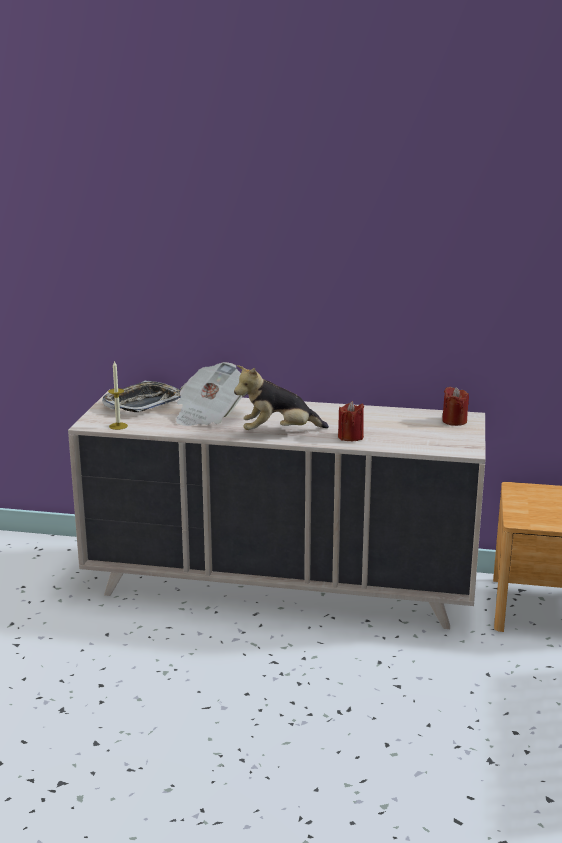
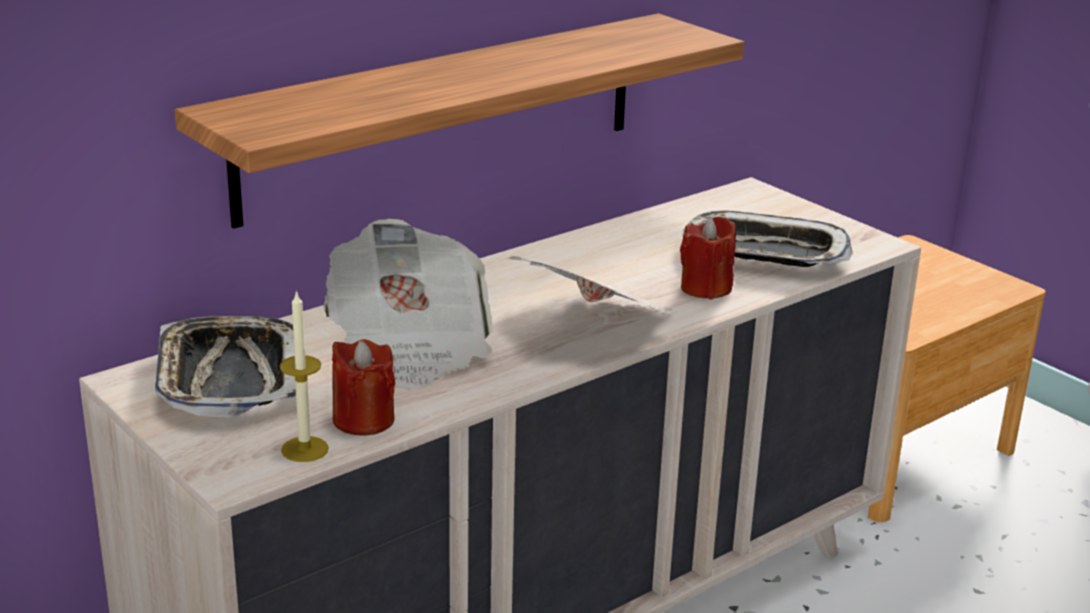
camera: 50 degrees left, 5 degrees up
(278, 432) = (596, 328): plush toy -> newspaper
(284, 329) = (443, 115): none -> shelf
(408, 436) = (764, 252): none -> tray
(454, 421) = (754, 204): red candle -> red candle (363, 420)

